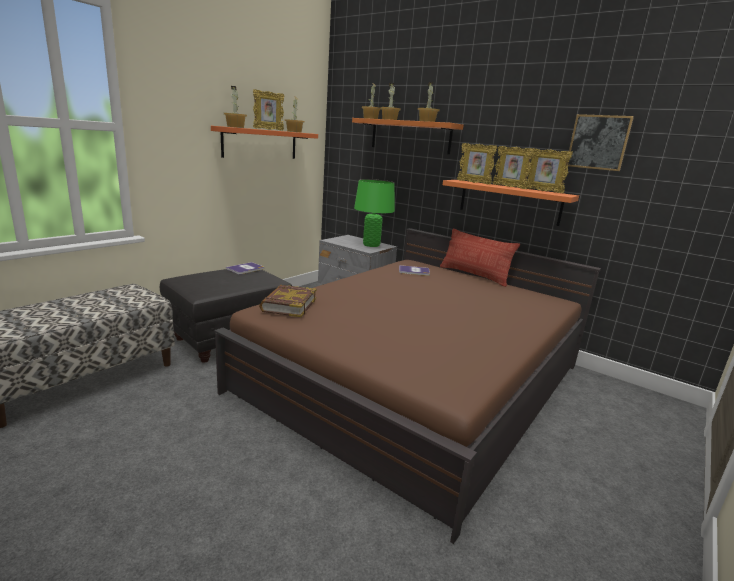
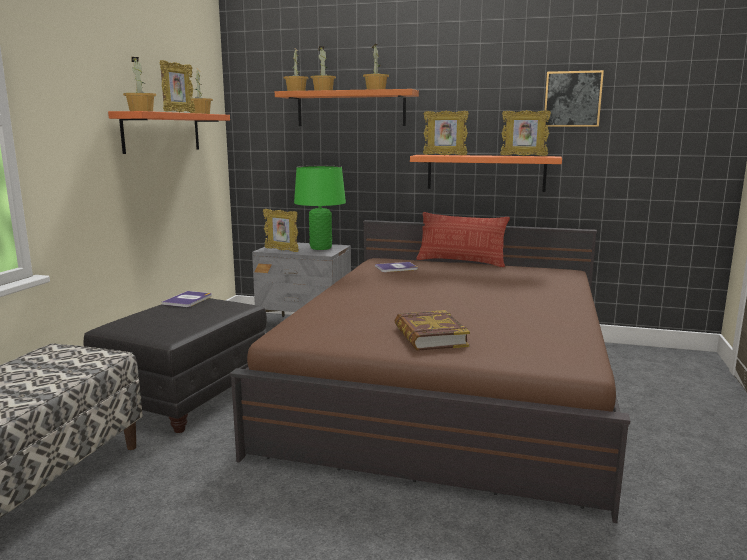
camera: 20 degrees left, 5 degrees down
(288, 305) = (311, 323): book -> book (429, 337)
(509, 187) = (486, 155): picture frame -> picture frame (282, 250)

